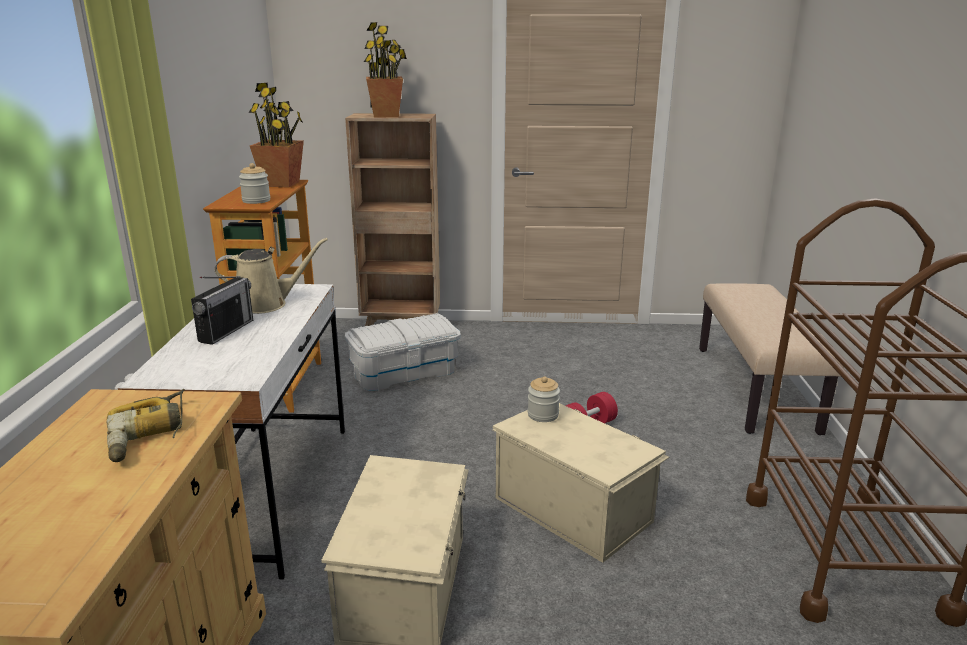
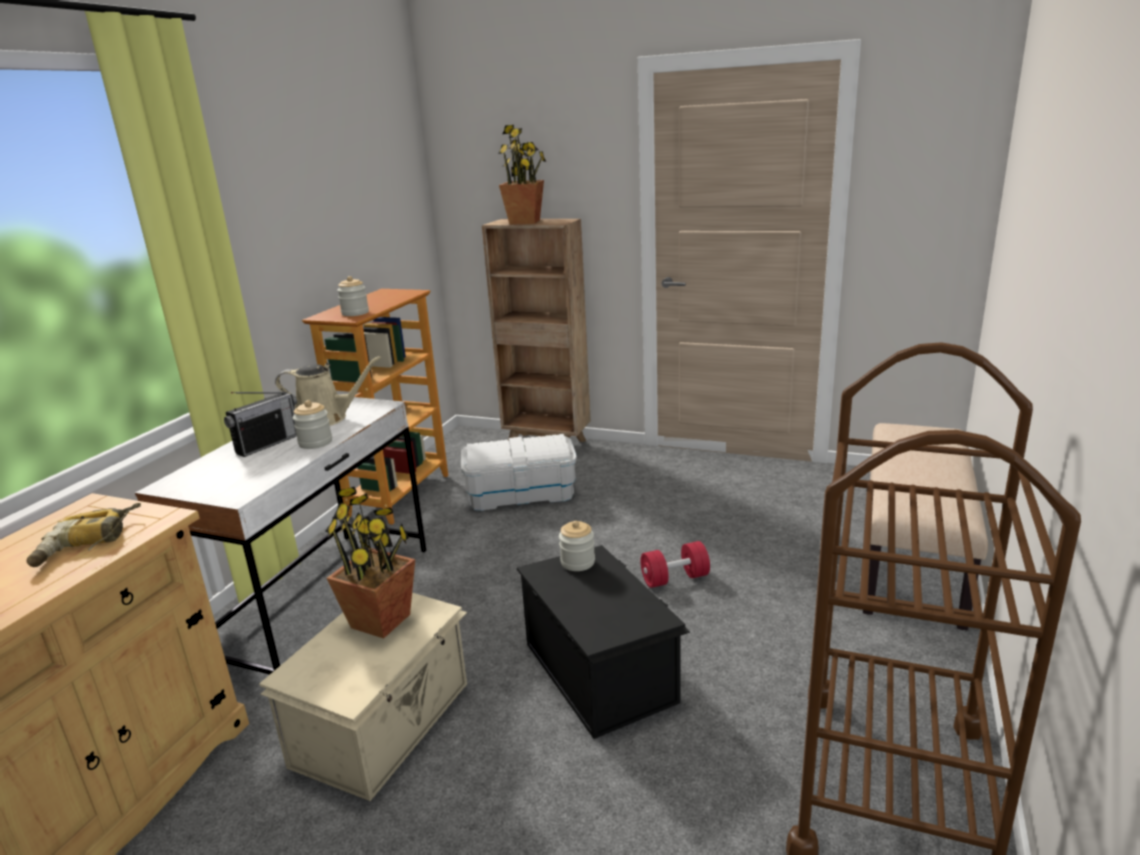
camera: 20 degrees right, 0 degrees up
(278, 326) = (315, 443): none -> jar
(281, 184) = (400, 294): potted plant -> potted plant (381, 620)
(573, 508) = (601, 670): beige storage box -> black storage box

